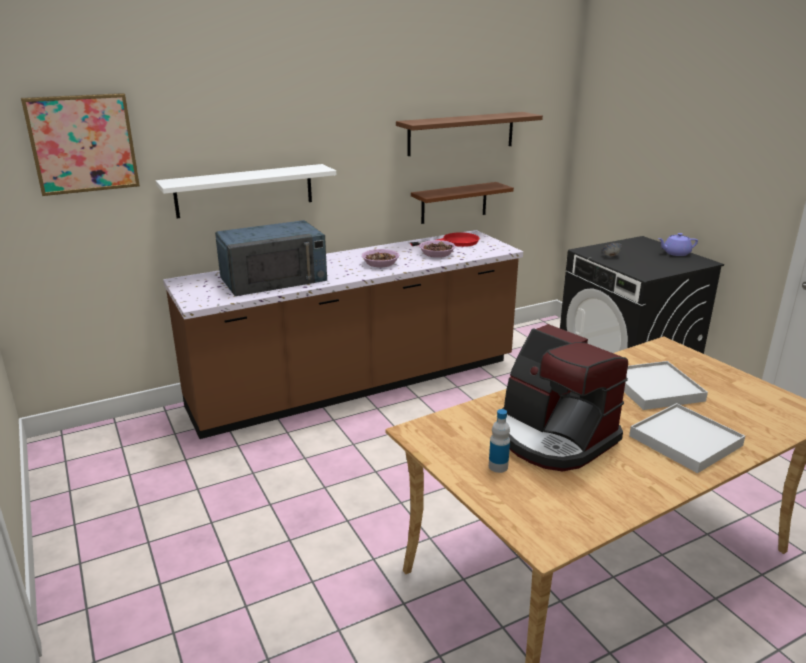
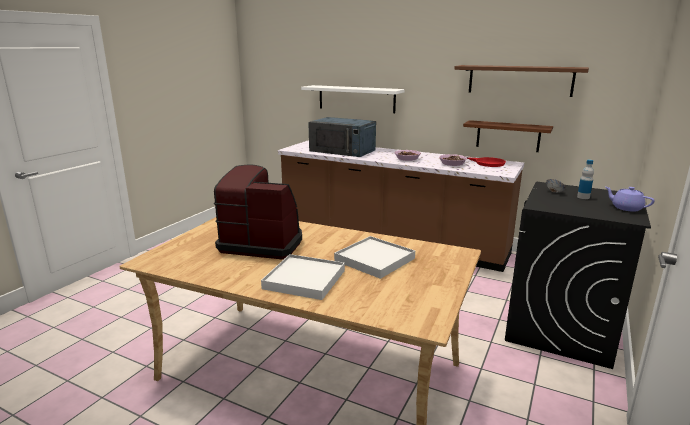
camera: 55 degrees right, 5 degrees down
(83, 143) = (284, 61): picture -> none
(498, 466) = (214, 237): bottle -> bottle (583, 197)
(553, 437) = (262, 243): coffee machine -> coffee machine turned 90 degrees clockwise

